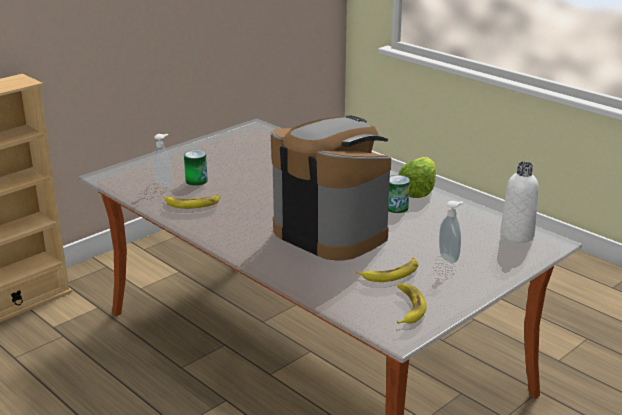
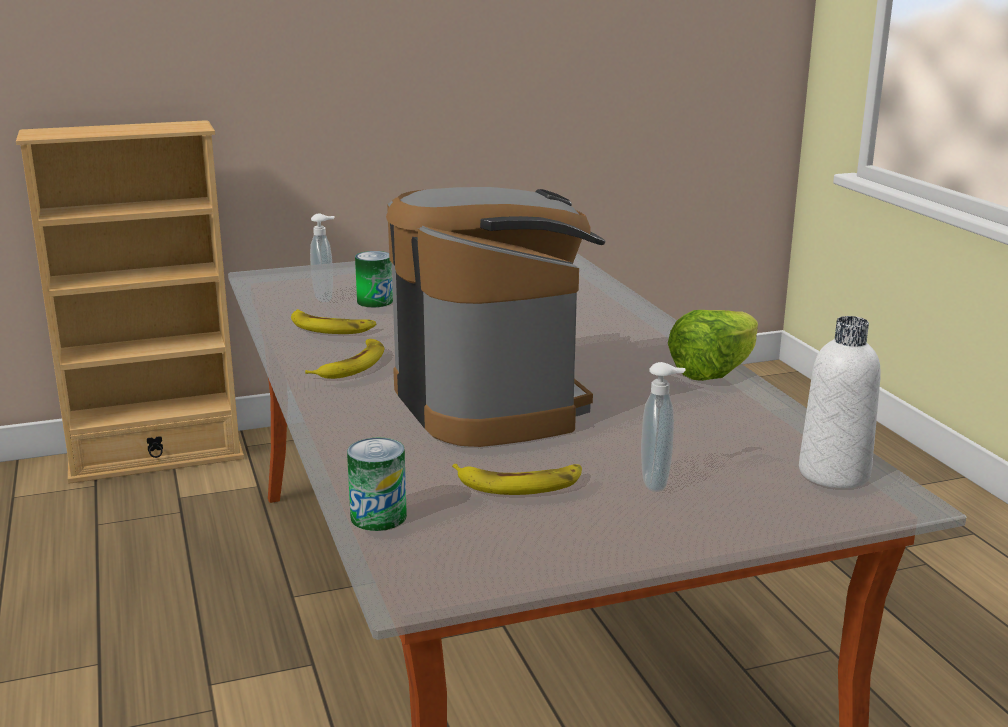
camera: 25 degrees right, 5 degrees down
(396, 208) = (646, 388): can -> can (378, 516)
(408, 307) = (486, 544): banana -> banana (351, 365)

